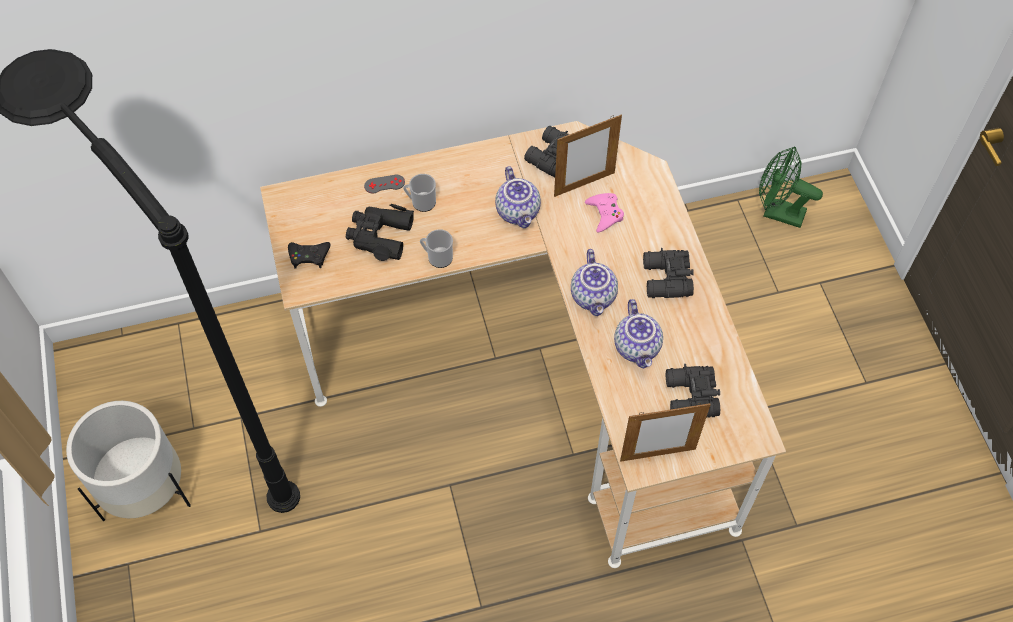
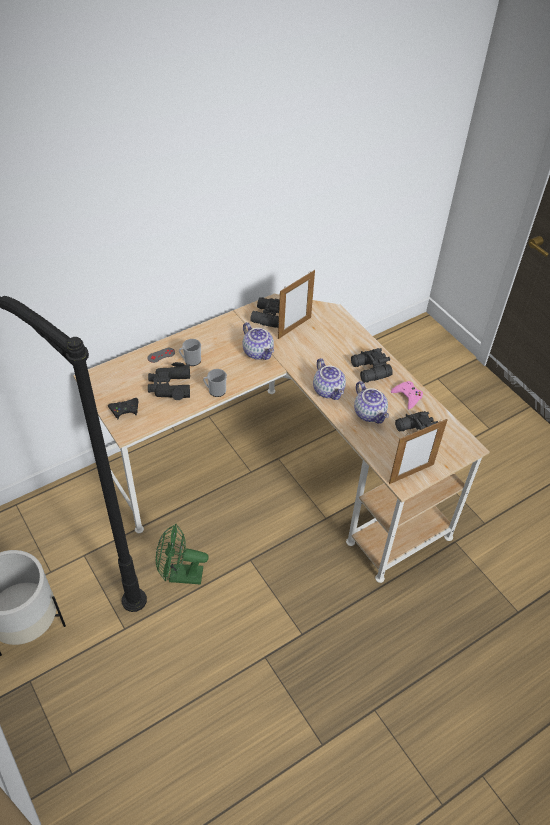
camera: 20 degrees left, 10 degrees down
(605, 214) = (315, 342): pink game controller -> pink game controller (407, 396)
(777, 212) = (395, 345): green fan -> green fan (180, 575)

